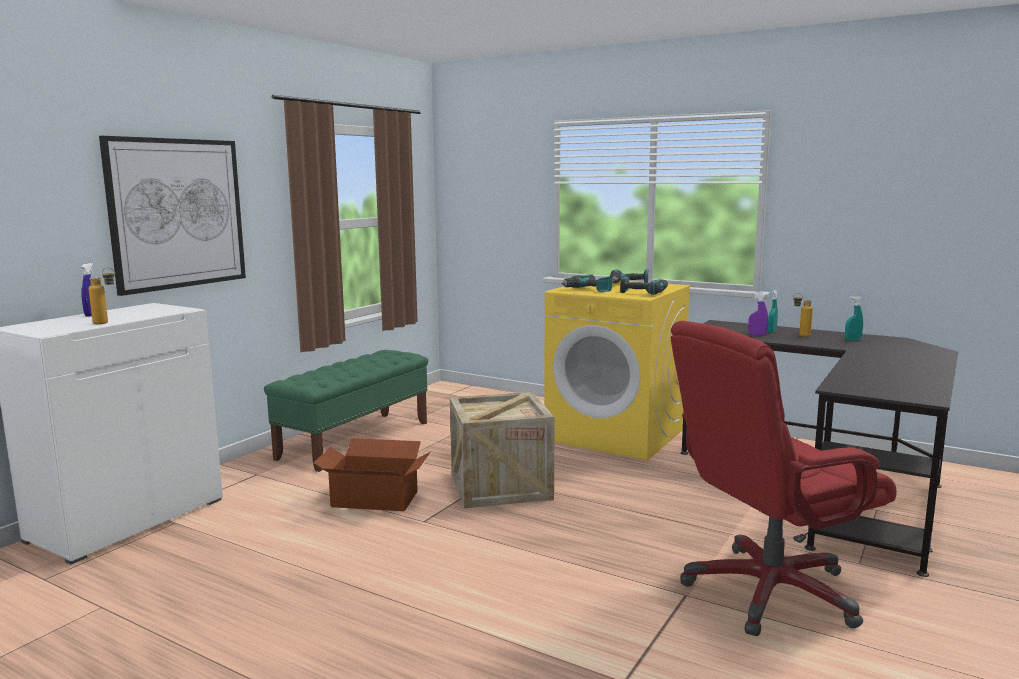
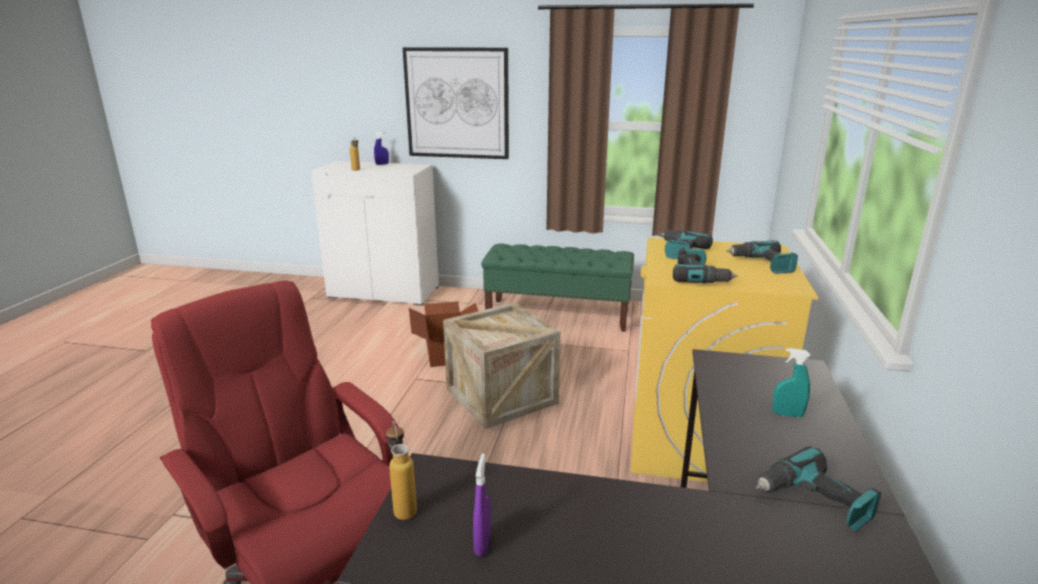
camera: 70 degrees right, 10 degrees up
(757, 334) = (747, 402): purple spray bottle -> purple spray bottle (482, 544)
(800, 336) = (784, 442): bottle -> bottle (403, 506)
(852, 340) = (814, 501): turquoise spray bottle -> power drill

